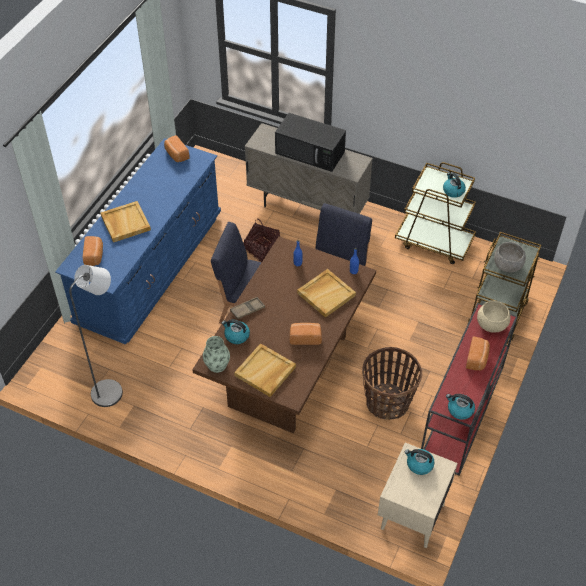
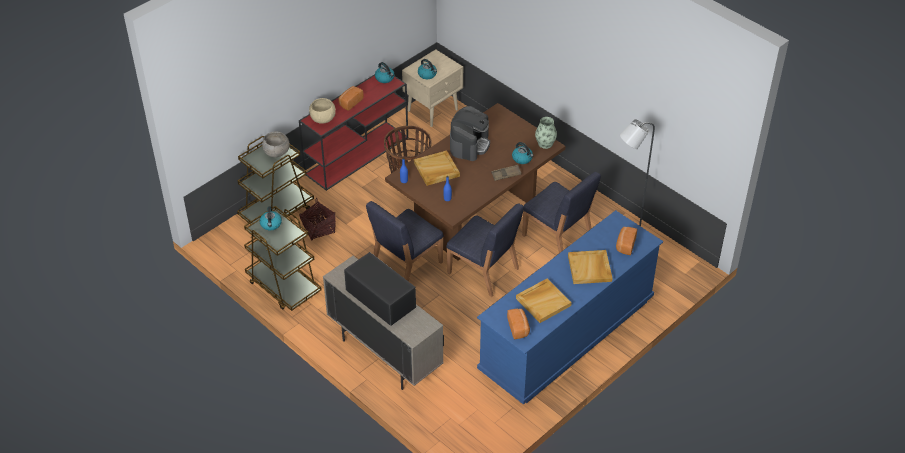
camera: 160 degrees left, 5 degrees down
(189, 372) = (557, 237): none -> blue chair
(262, 250) = (451, 323): basket -> basket (319, 229)
(265, 372) = (510, 130): beige tray -> beige tray (543, 301)
(305, 337) = (469, 144): bread -> coffee machine

